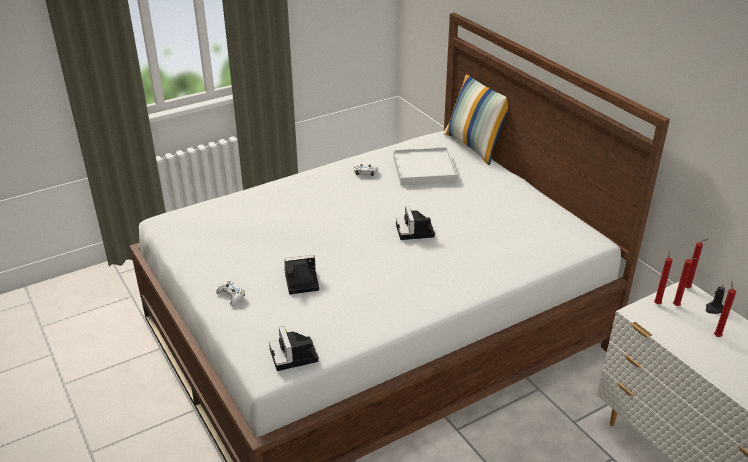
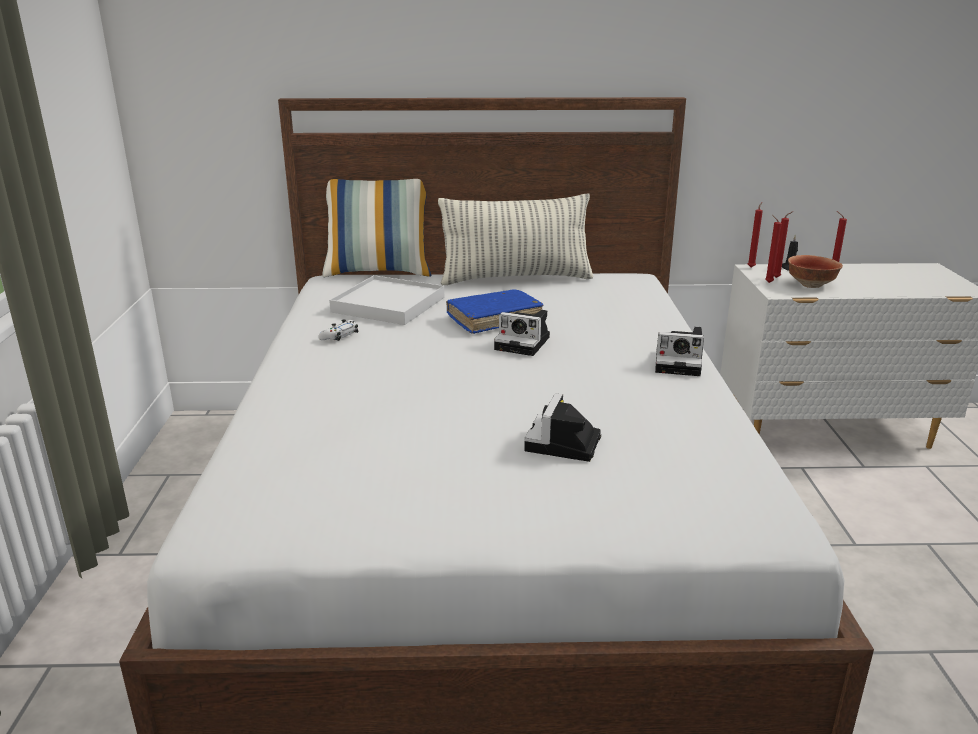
camera: 60 degrees left, 10 degrees down
(231, 296) = (548, 514): white game controller -> none
(295, 356) = (756, 494): camera -> camera (680, 363)
(441, 210) = (494, 319): none -> blue book
(523, 195) = (516, 278): none -> pillow
(681, 327) = (810, 285): none -> bowl

